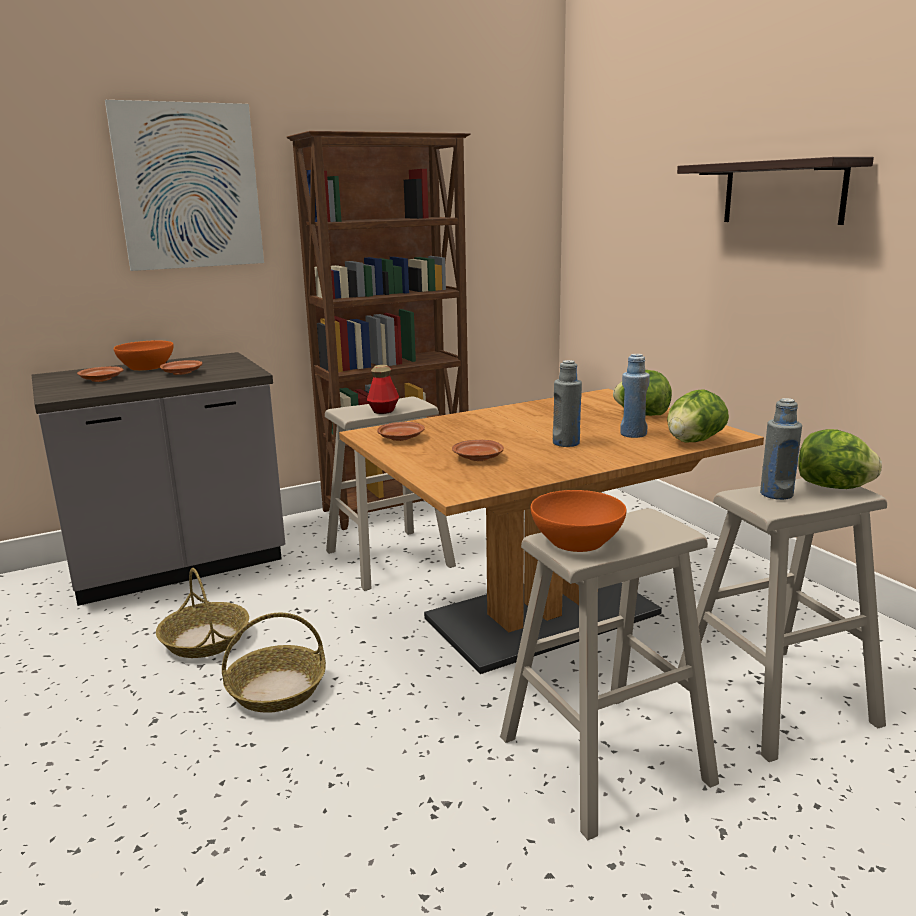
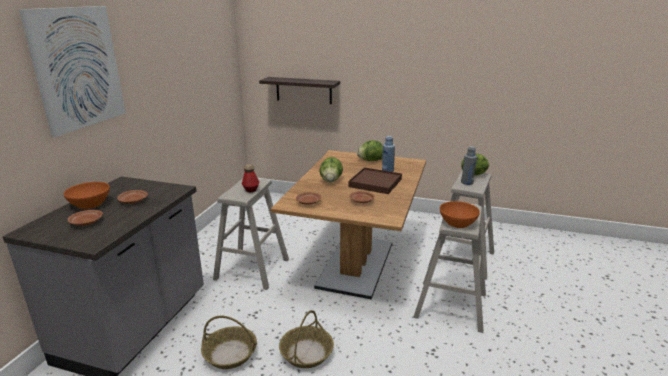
camera: 45 degrees left, 5 degrees up
(399, 506) = (211, 241): brown bookcase -> none
(566, 443) = (375, 183): grey bottle -> brown tray
(693, 441) = (412, 168): lettuce -> lettuce (331, 180)
(783, 192) = (388, 52): shelf -> shelf (303, 90)

